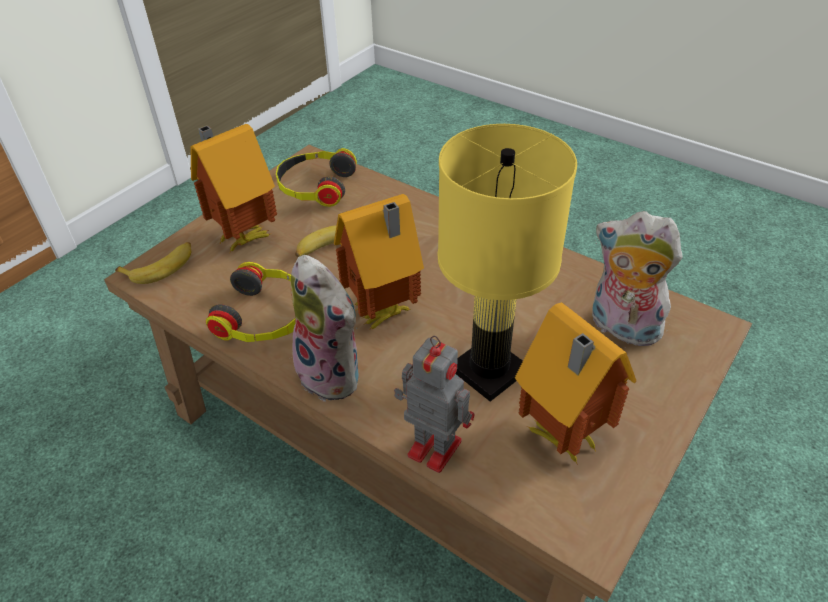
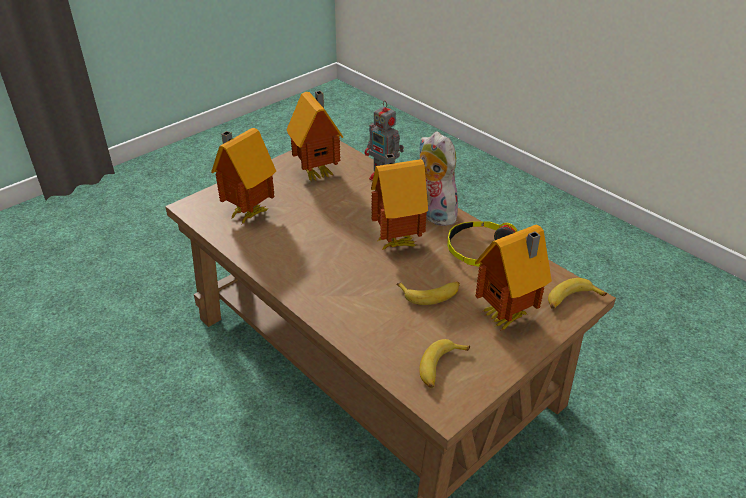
camera: 170 degrees left, 5 degrees down
(315, 186) = (440, 368): headphones -> banana
(489, 369) = (340, 204): yellow table lamp -> none
(621, 328) = (247, 213): plush toy -> toy house

